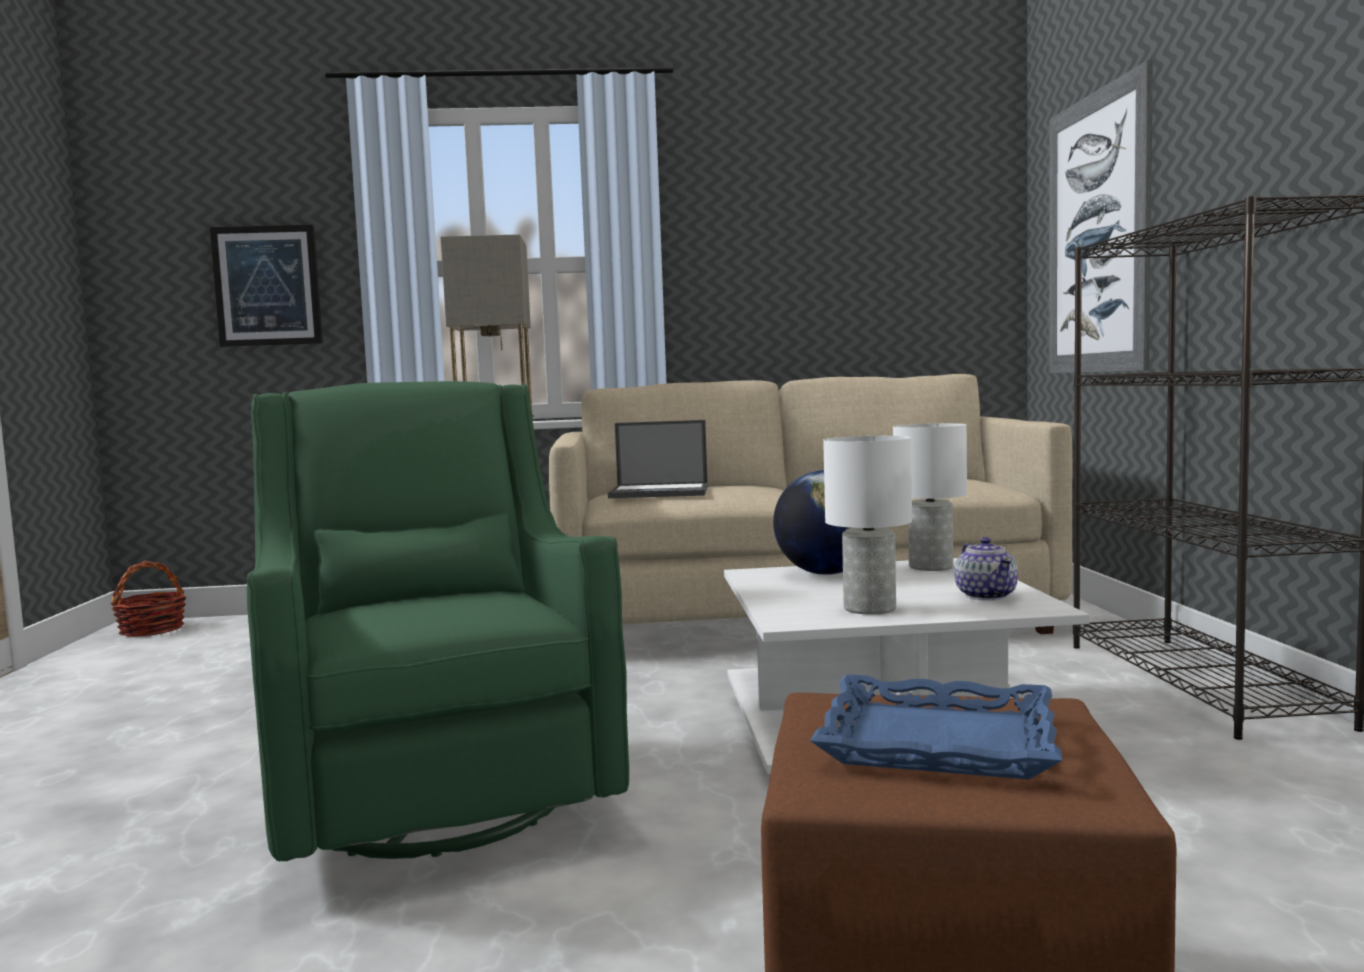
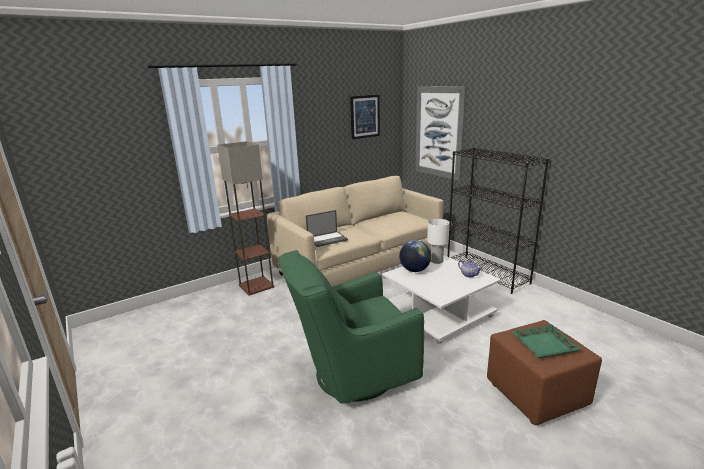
camera: 30 degrees left, 15 degrees up
(152, 630) = (102, 329): basket -> none
(267, 286) = (125, 166): picture -> picture (364, 116)
(437, 793) = (352, 374): green armchair -> green armchair turned 60 degrees counterclockwise
(868, 608) = (450, 287): white table lamp -> none
(939, 741) = (544, 344): blue tray -> green tray

